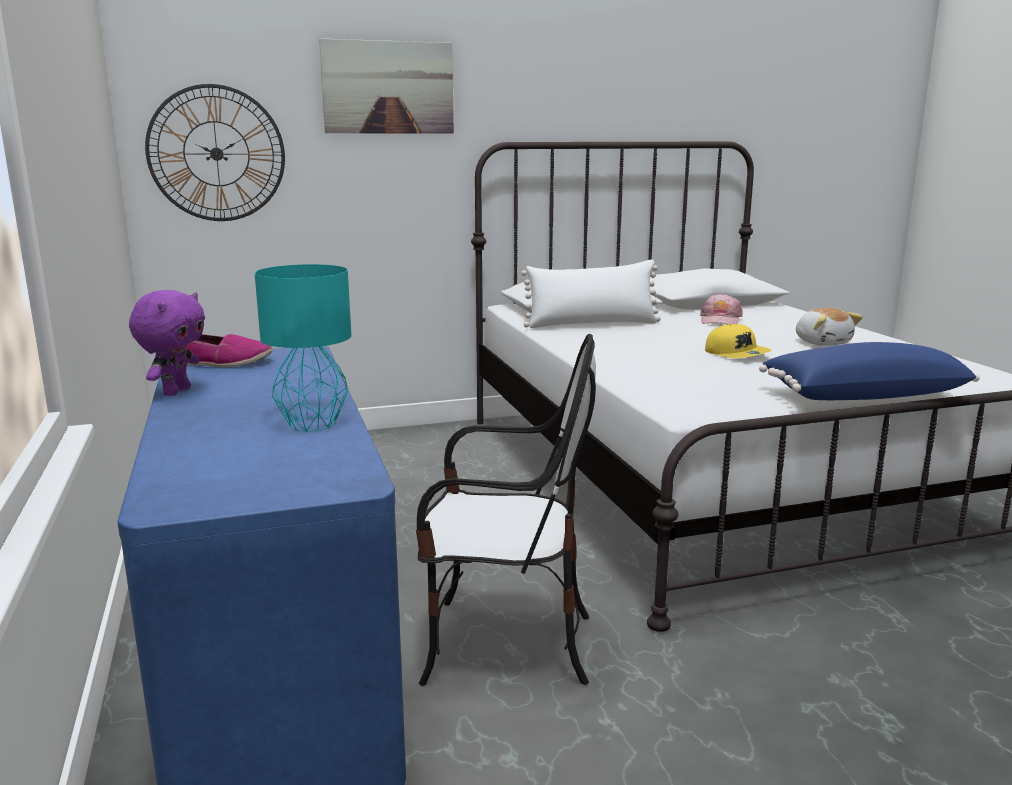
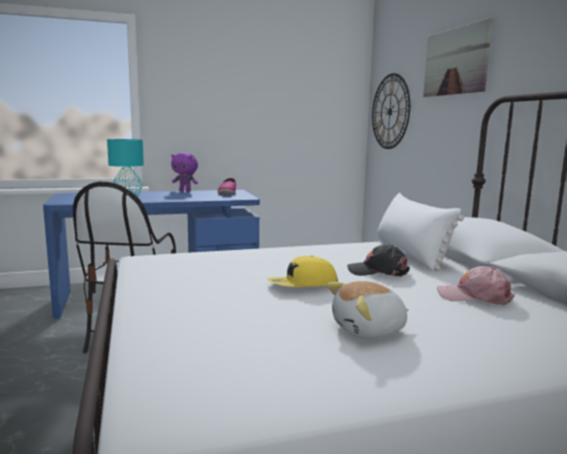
camera: 90 degrees right, 5 degrees down
(668, 335) = (378, 271): none -> black cap
(862, 395) = (141, 308): blue pillow -> none

